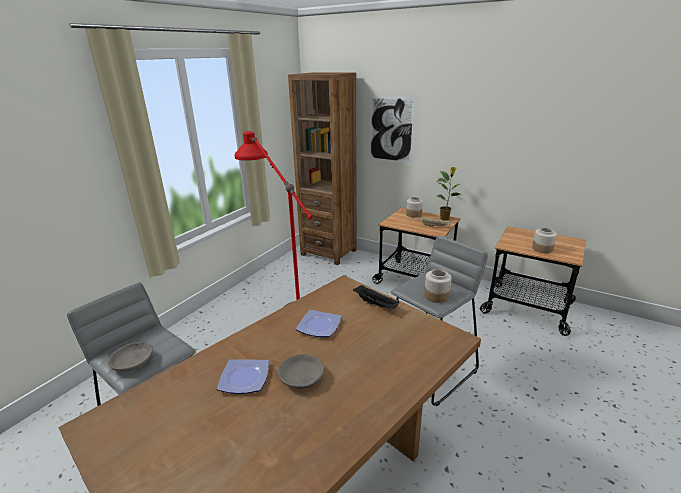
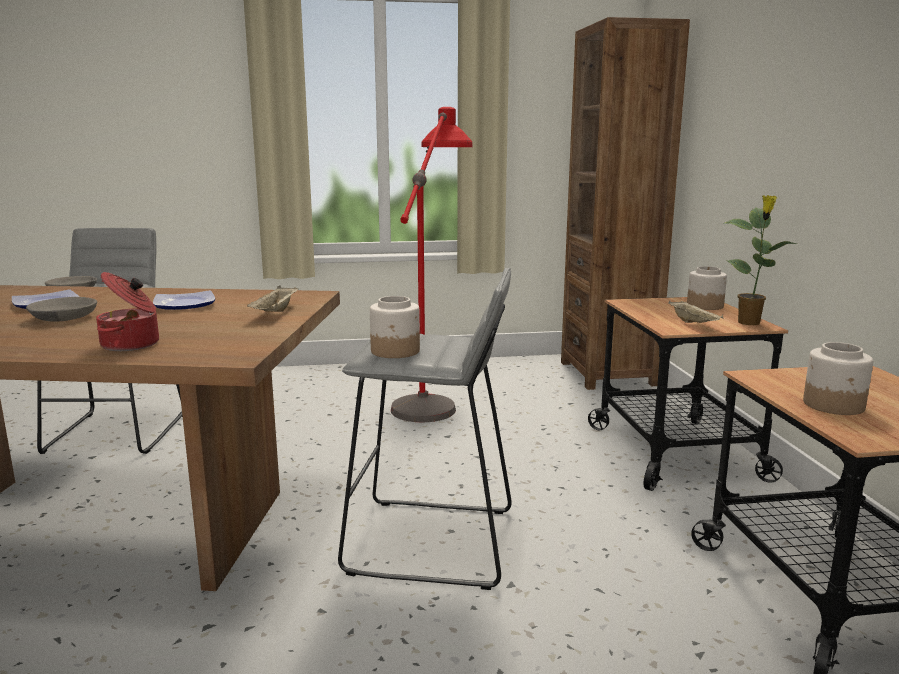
camera: 50 degrees right, 10 degrees down
(376, 305) = (276, 313): black tray -> beige tray
(390, 129) = (722, 127): picture -> none
(404, 364) = (132, 344): none -> cooking pot

